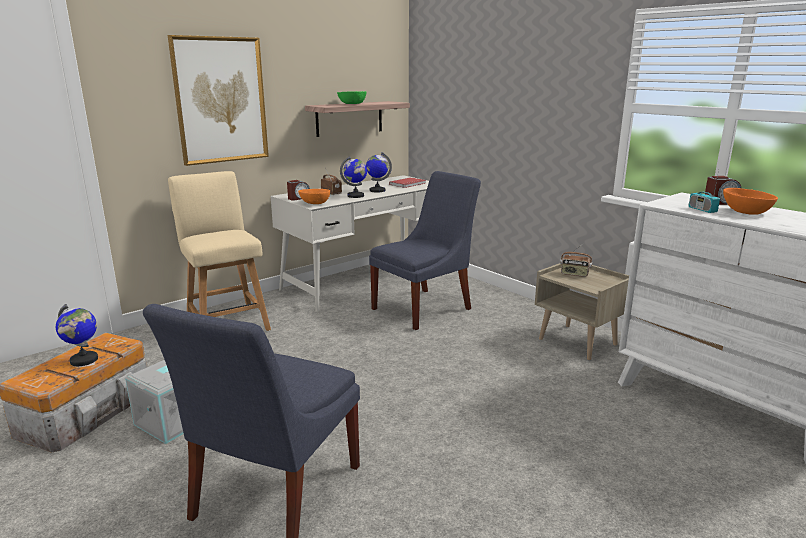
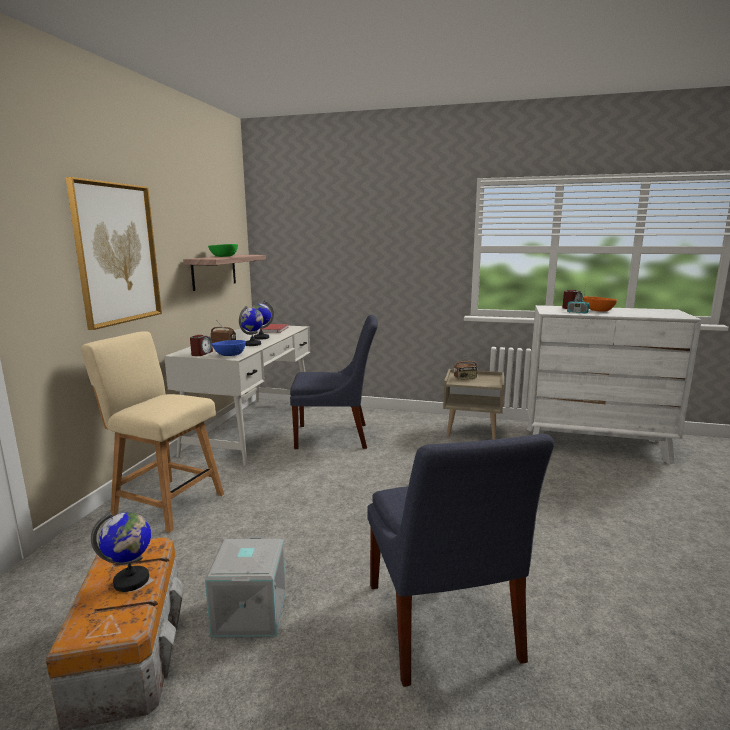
camera: 35 degrees left, 5 degrees down
(315, 203) = (230, 355): orange bowl -> blue bowl
(425, 307) = (336, 436): blue chair -> blue chair turned 75 degrees clockwise

